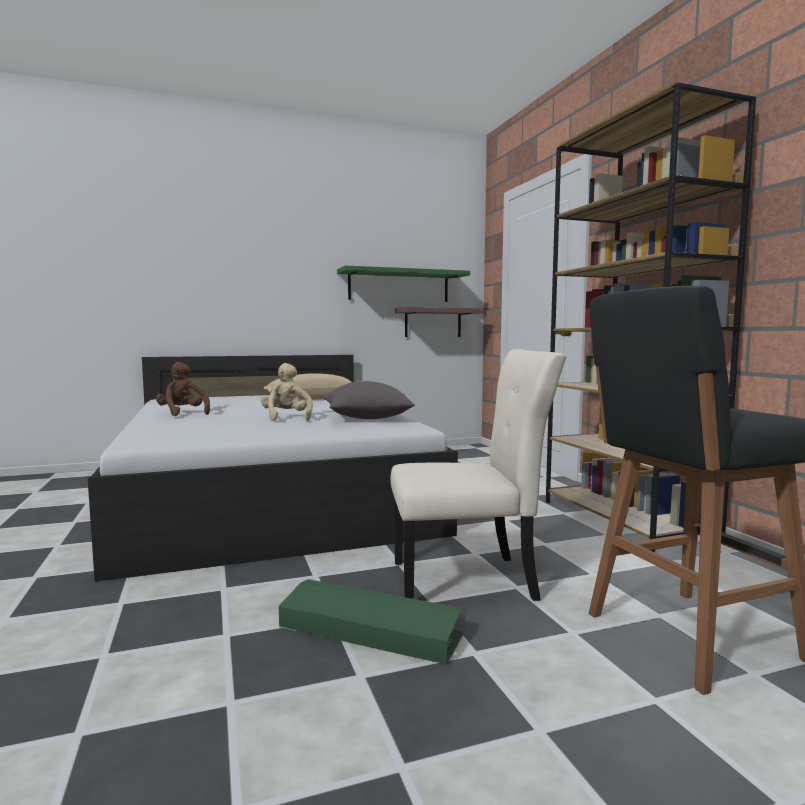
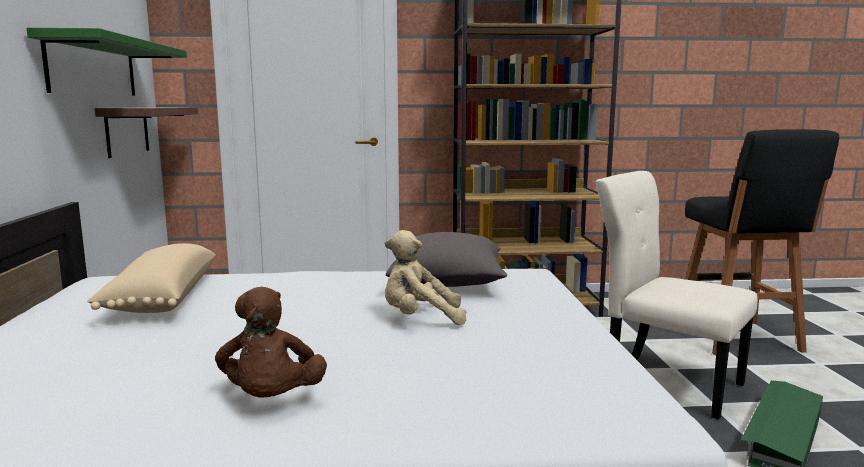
camera: 75 degrees left, 5 degrees up
(183, 413) = (271, 400): brown plush toy -> brown plush toy turned 75 degrees counterclockwise
(469, 580) = (665, 382): beige chair -> beige chair turned 60 degrees counterclockwise

